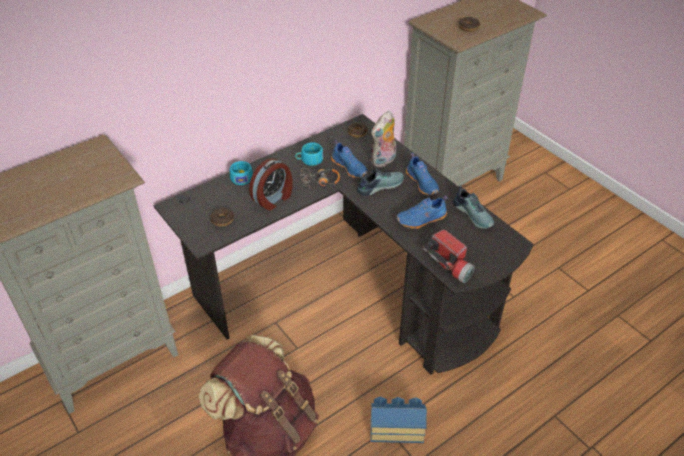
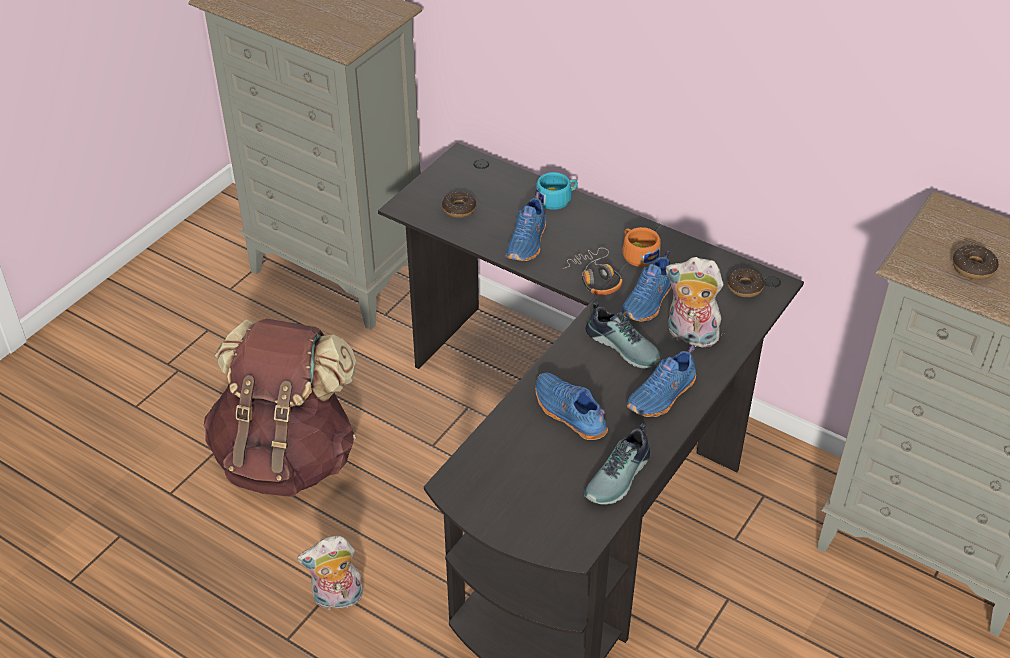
camera: 70 degrees right, 0 degrees up
(273, 199) = (528, 243): alarm clock -> blue shoe
(309, 160) = (638, 254): turquoise cup -> orange cup
(396, 427) = (337, 599): toy house -> plush toy
(450, 263) = (485, 469): flashlight -> none

